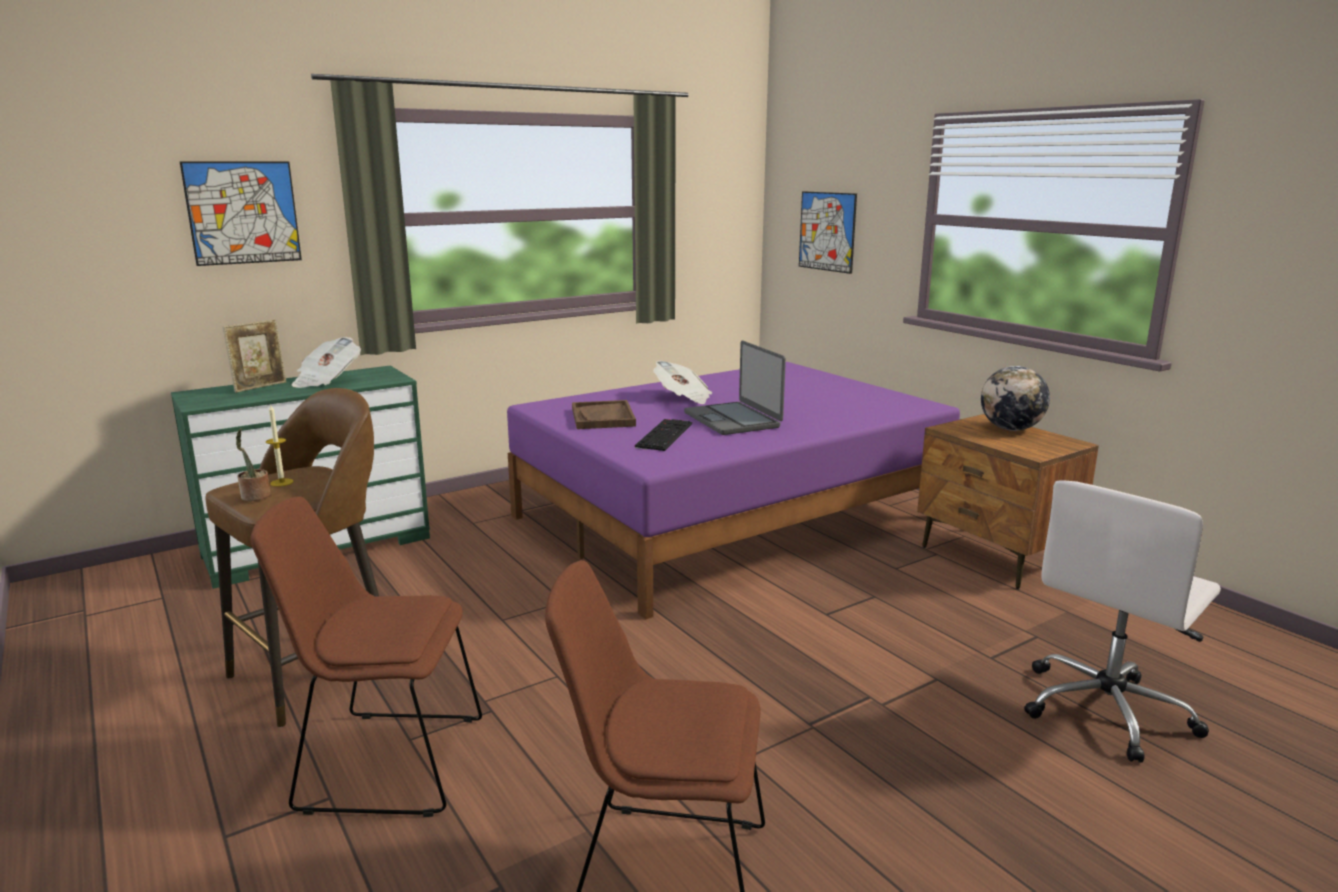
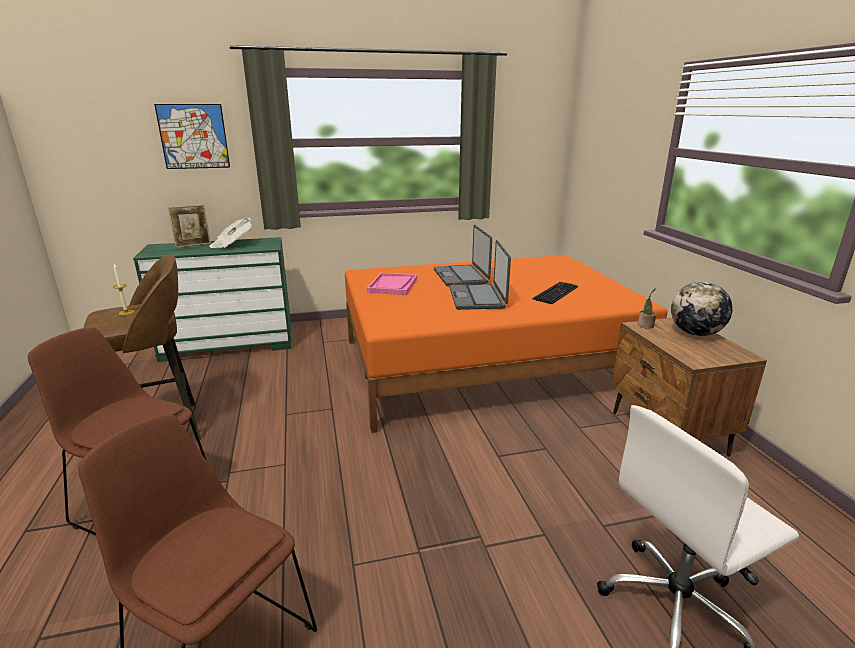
camera: 20 degrees right, 5 degrees up
(255, 497) = (100, 320): potted plant -> potted plant (645, 326)
(603, 417) = (393, 285): brown tray -> pink tray
(663, 435) = (417, 304): keyboard -> keyboard (555, 292)
(683, 398) = (461, 276): newspaper -> laptop
(731, 518) = (486, 364): purple bed -> orange bed
(827, 231) = (605, 159): picture -> none

